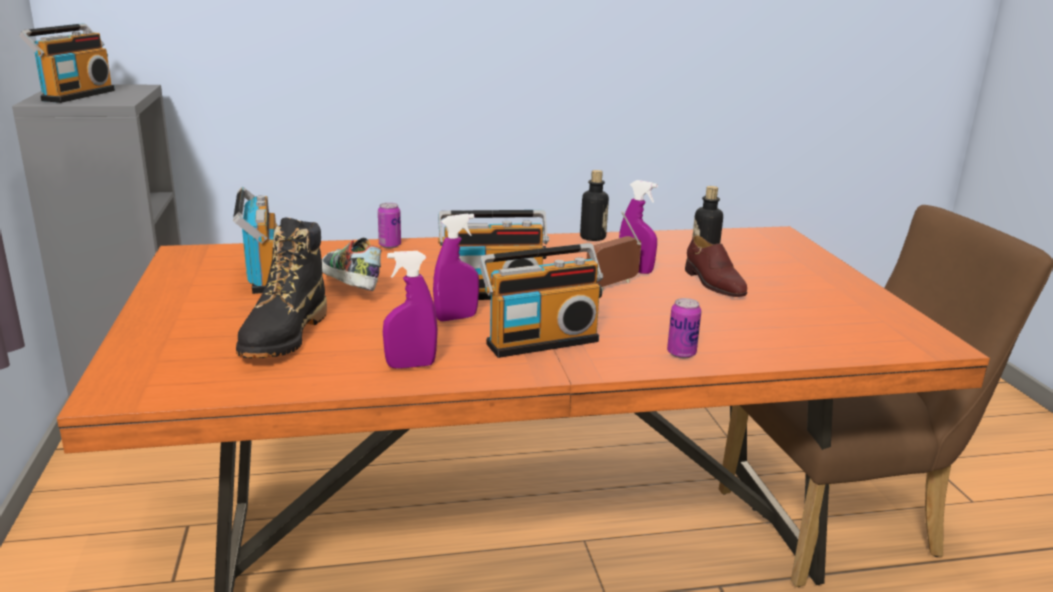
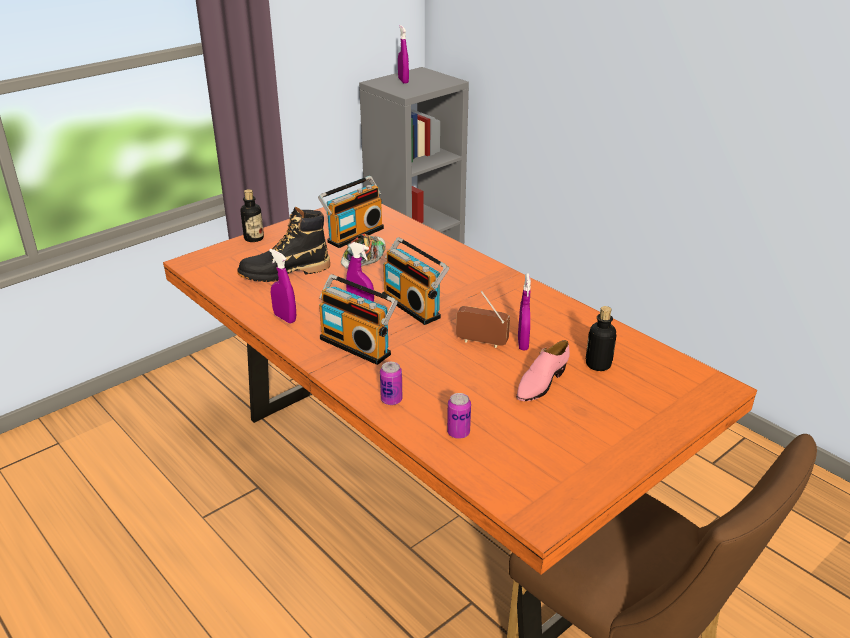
camera: 60 degrees right, 10 degrees up
(75, 95) = (403, 81): radio -> purple spray bottle
(390, 245) = (448, 247): can -> can (458, 433)
(592, 237) = (571, 307): bottle -> bottle (254, 238)
(713, 283) = (541, 383): brown shoe -> pink shoe

